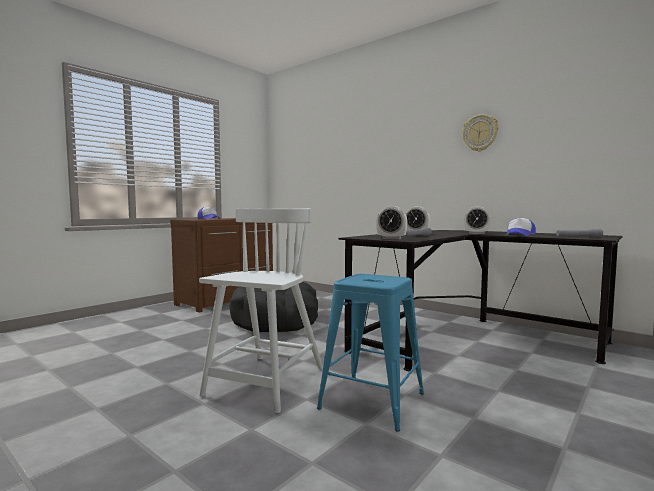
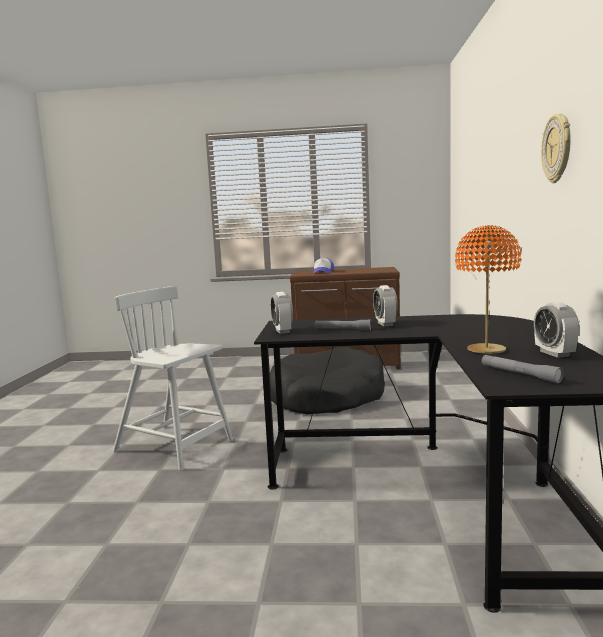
camera: 55 degrees right, 5 degrees up
(265, 382) = (175, 447): white chair -> white chair turned 135 degrees counterclockwise
(373, 400) = (181, 492): blue stool -> none
(476, 233) = (459, 335): alarm clock -> alarm clock (554, 353)
(520, 235) = (487, 350): cap -> orange table lamp

